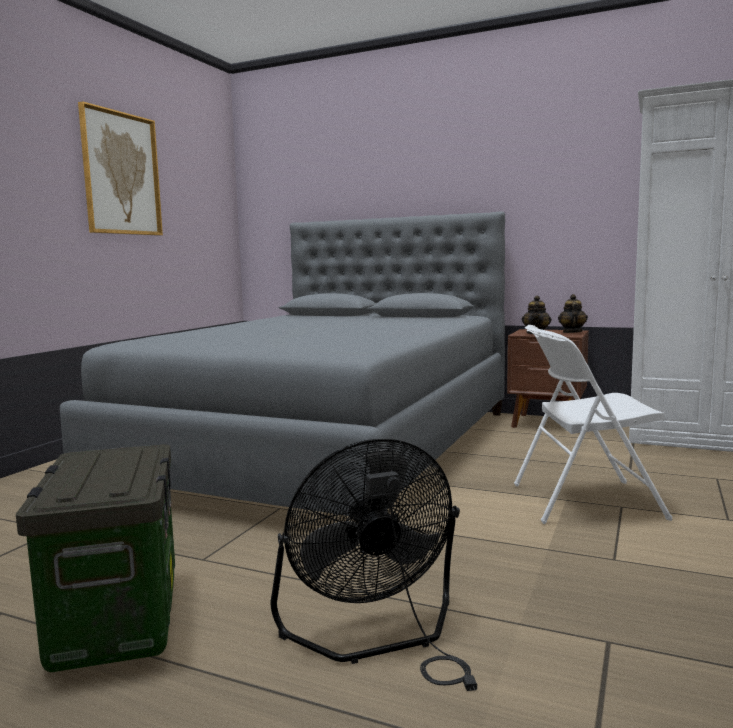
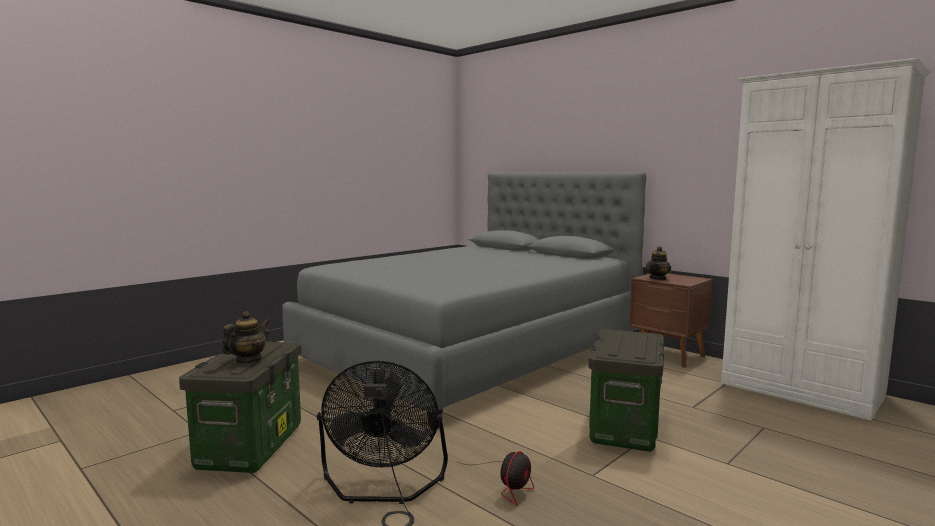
camera: 20 degrees right, 0 degrees up
(121, 174) = (358, 141): picture -> none
(535, 590) = (509, 484): none -> fan
(572, 332) = (692, 279): teapot -> teapot (248, 360)
(586, 501) = (623, 427): white chair -> storage box

